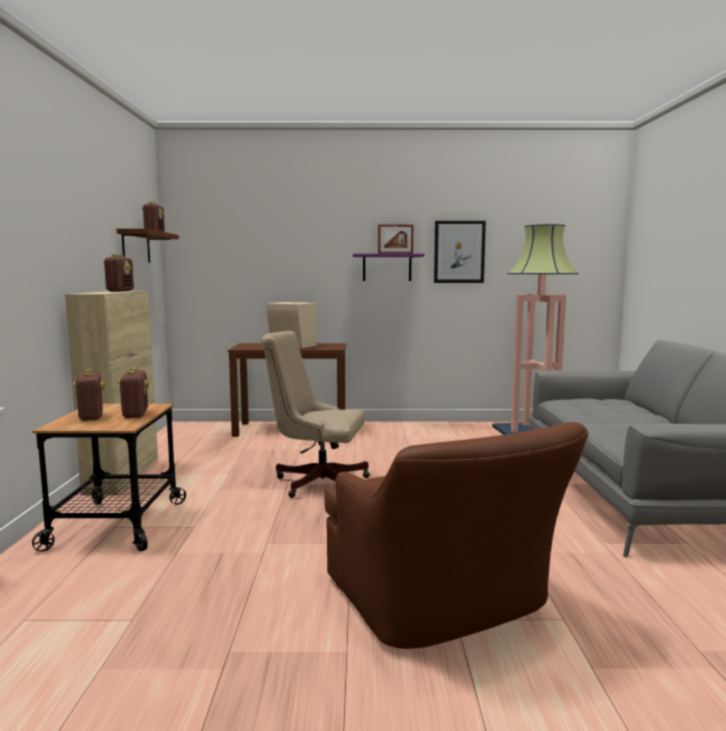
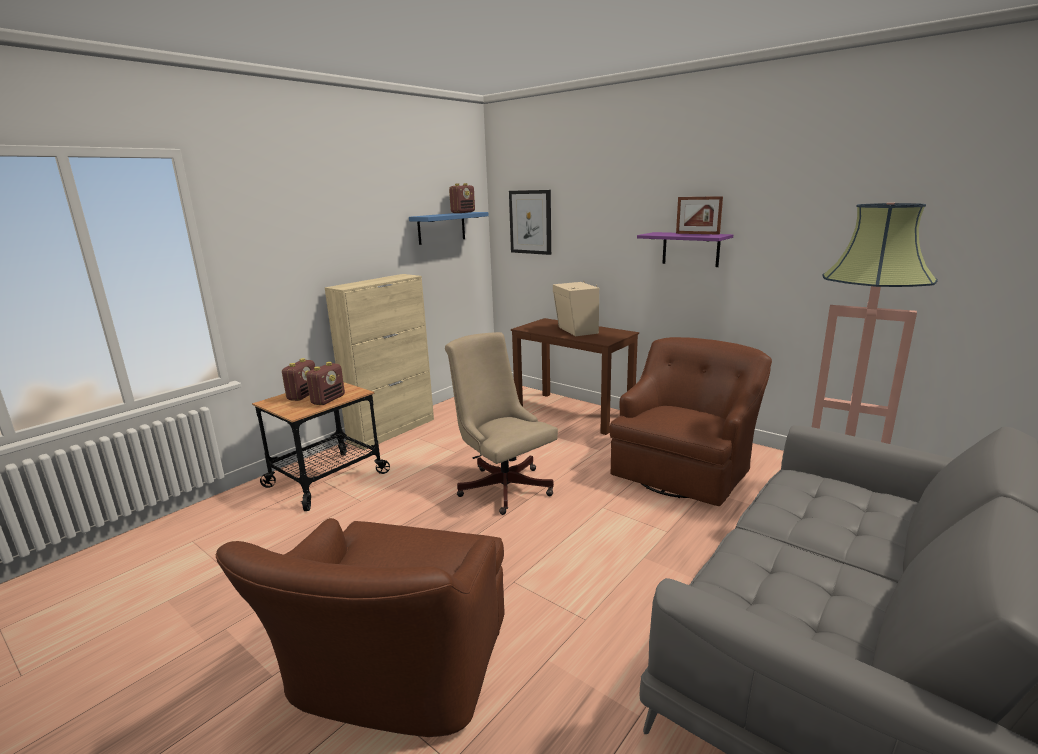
camera: 40 degrees right, 10 degrees up
(120, 291) = (391, 278): radio -> none
(136, 247) = (441, 228): brown shelf -> blue shelf
(432, 442) = (684, 468): none -> brown armchair
(459, 252) = (785, 232): picture -> picture (530, 222)

